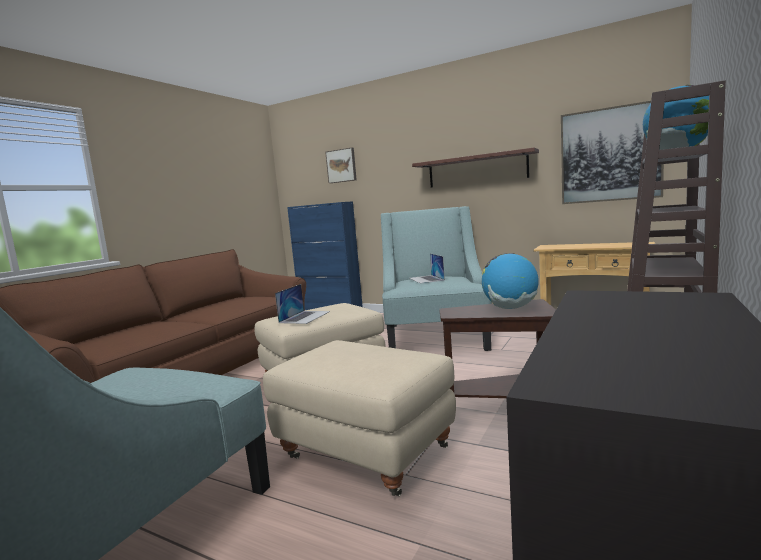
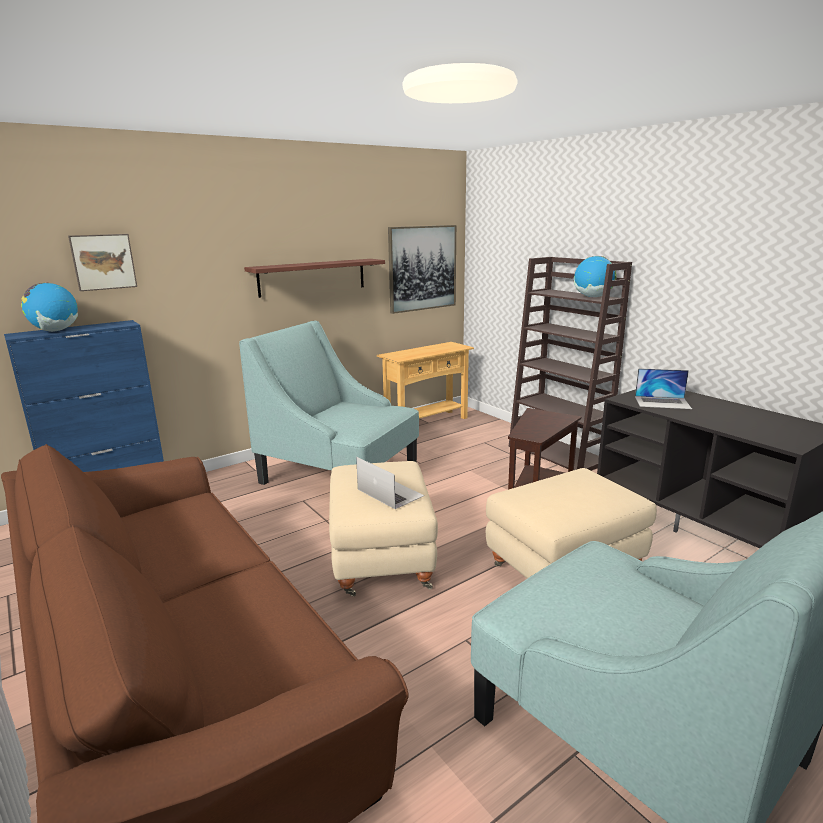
camera: 65 degrees left, 10 degrees up
(426, 279) = (347, 414): laptop -> laptop (662, 402)
(510, 308) = (542, 420): globe -> globe (55, 331)

